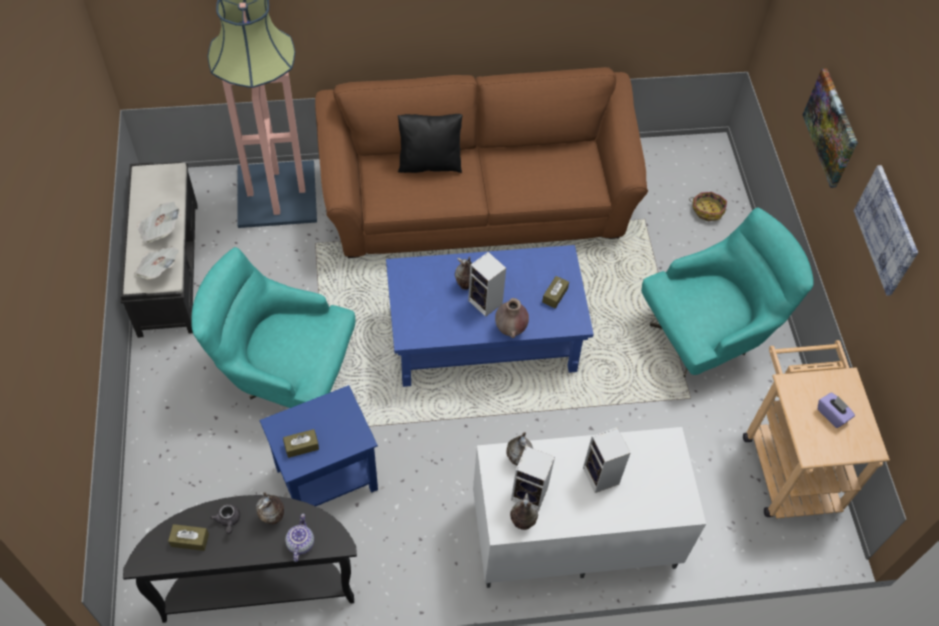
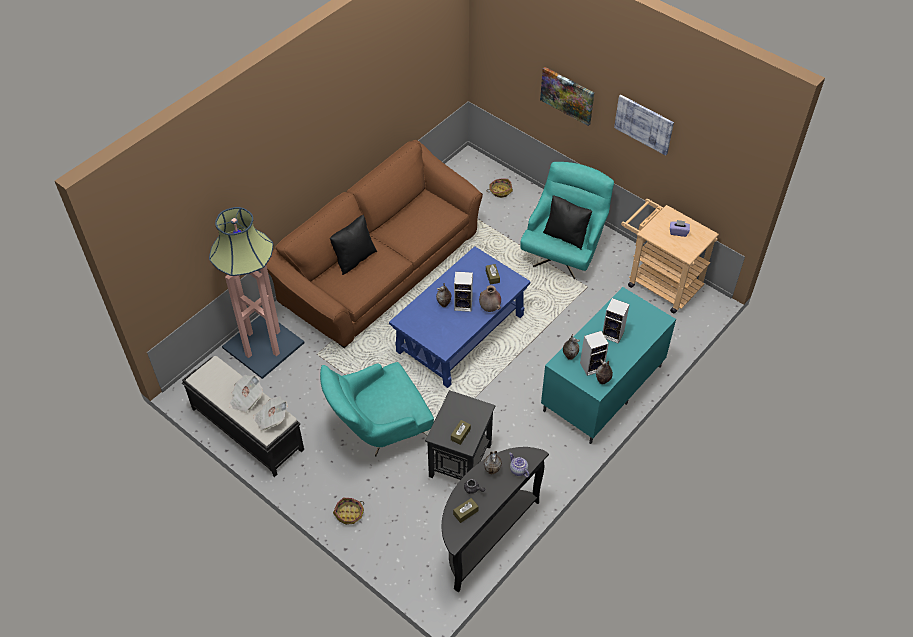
camera: 40 degrees left, 5 degrees down
(159, 438) = (349, 514): none -> basket
(325, 479) = (460, 461): blue side table -> black side table
(573, 536) = (603, 389): white tv stand -> turquoise tv stand
(702, 313) = (565, 235): none -> black pillow

